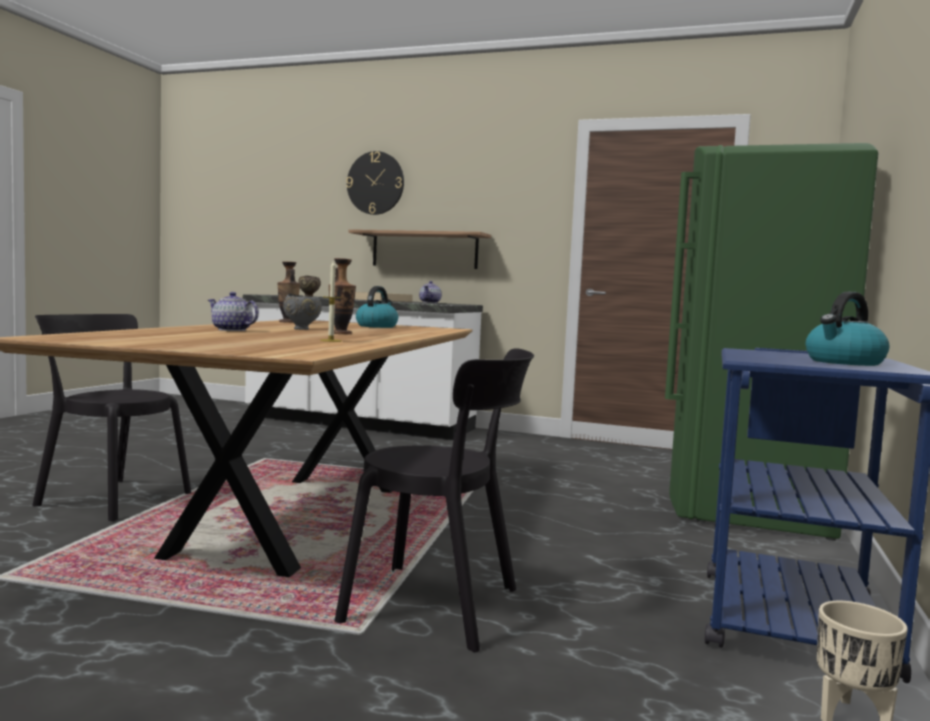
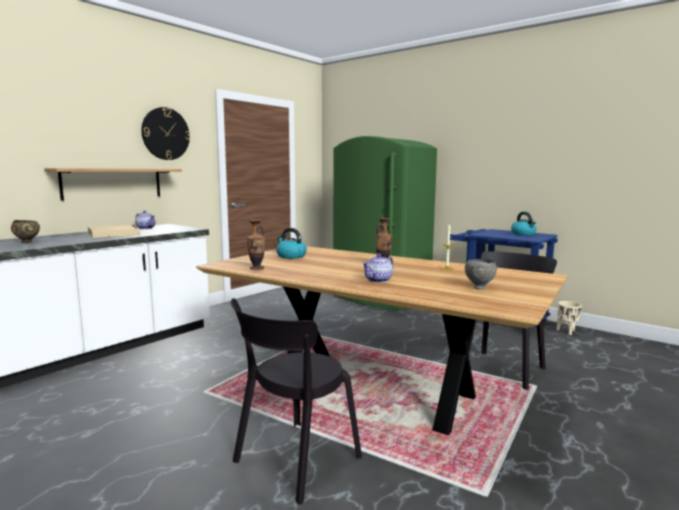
camera: 70 degrees left, 5 degrees up
(302, 329) = (346, 269): grey bowl -> grey bowl (479, 287)
(375, 183) = (51, 118): wall clock -> wall clock (165, 134)

